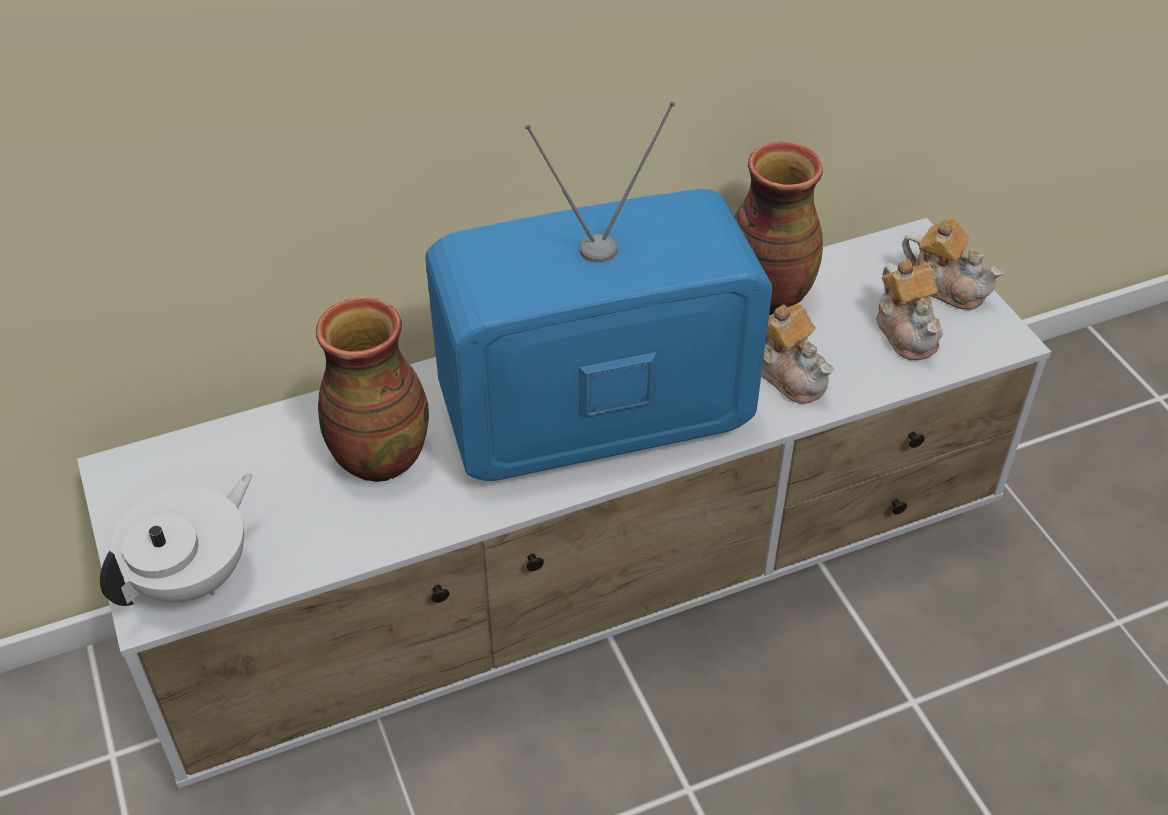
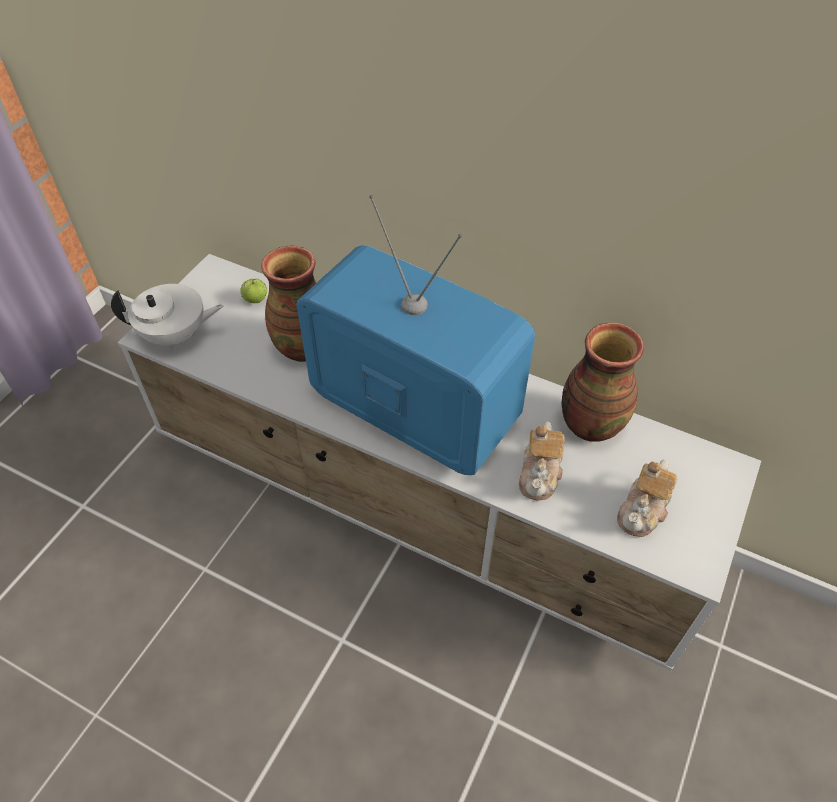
camera: 50 degrees right, 5 degrees up
(235, 458) = (255, 300): none -> apple
(946, 286) = (709, 508): teapot -> none

